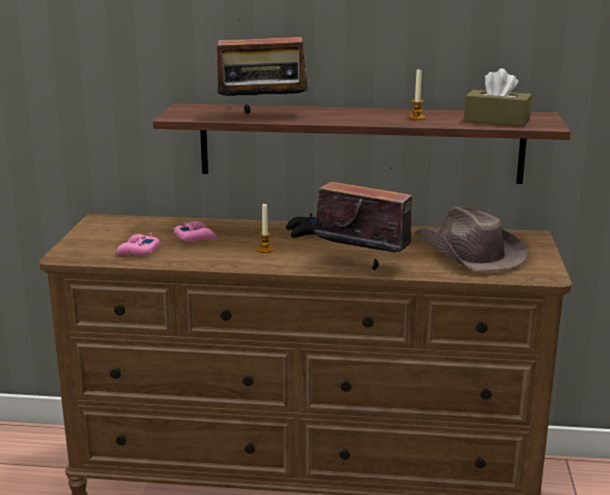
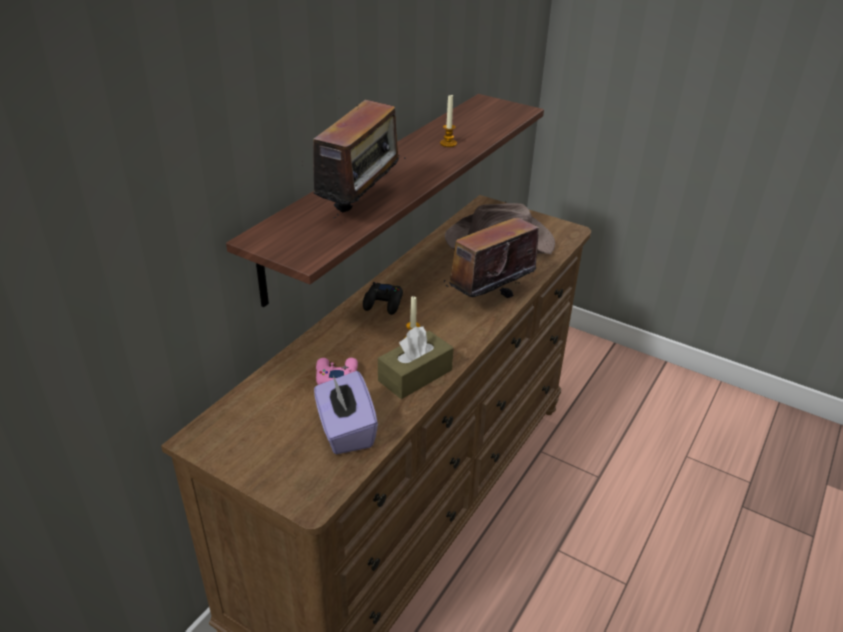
camera: 65 degrees left, 15 degrees up
(138, 251) = (345, 430): pink game controller -> purple tissue box
(497, 120) = (488, 119): brown tissue box -> brown tissue box (415, 375)

